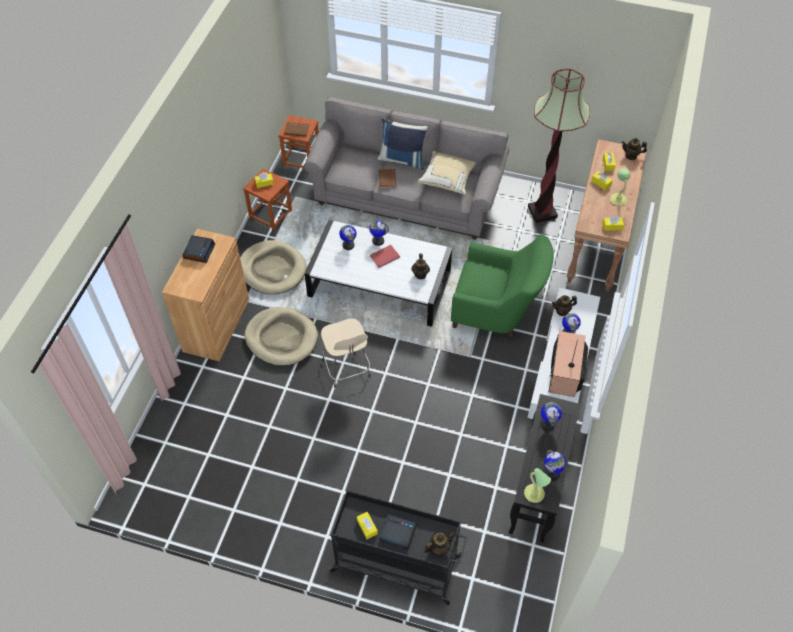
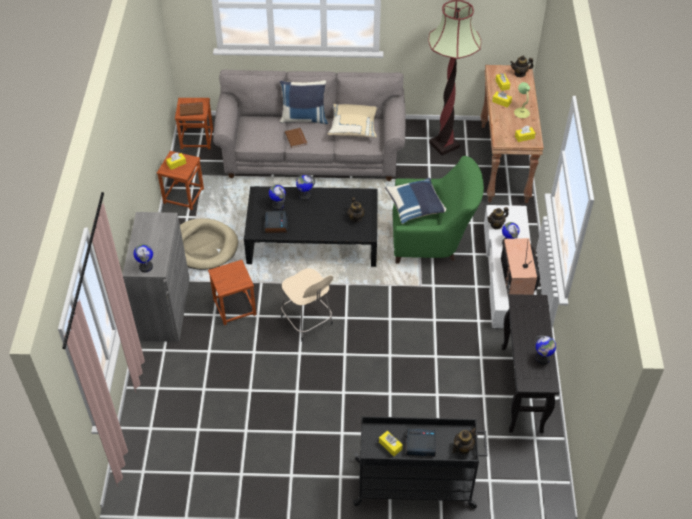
camera: 15 degrees left, 5 degrees down
(199, 251) = (146, 232): alarm clock -> alarm clock (276, 224)
(216, 325) = (164, 309): brown cabinet -> grey cabinet
(281, 338) = (234, 307): beige dog bed -> brown stool
(380, 283) = (313, 238): white coffee table -> black coffee table
(384, 256) = (315, 209): red book -> none
(482, 276) = (415, 207): none -> blue pillow
(534, 494) = (533, 380): table lamp -> none
(548, 423) = (524, 317): globe -> globe (146, 267)

